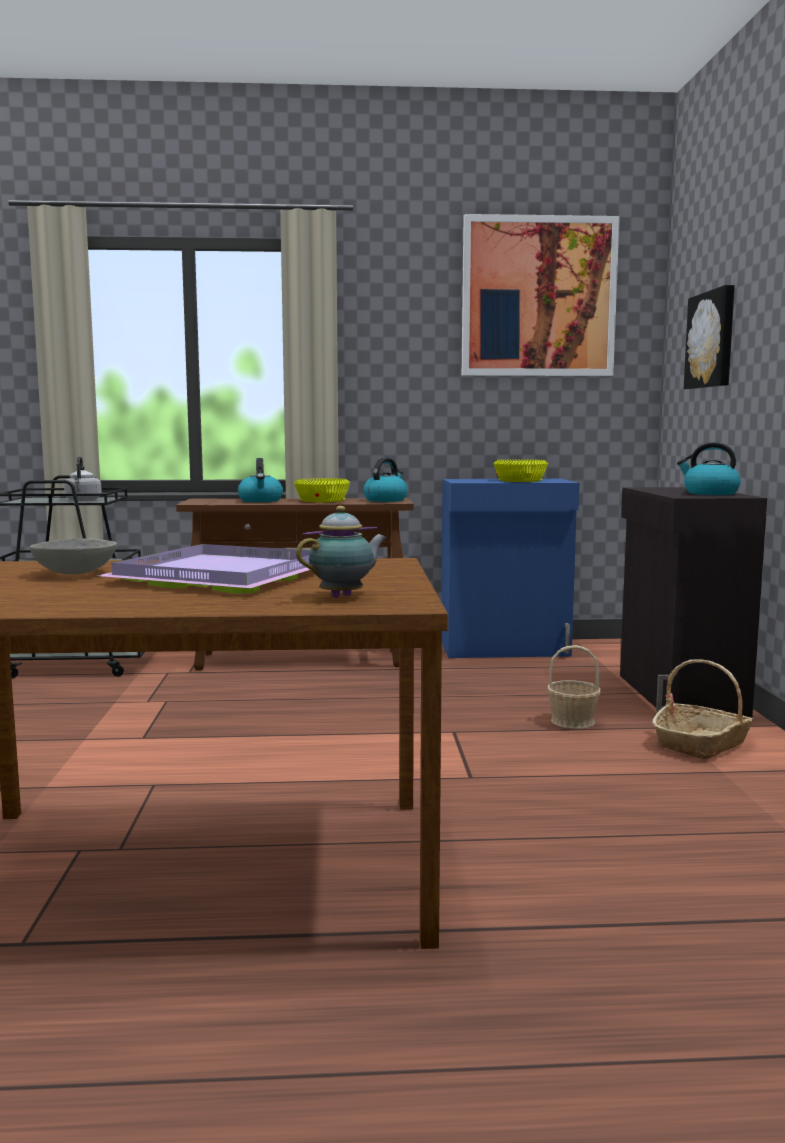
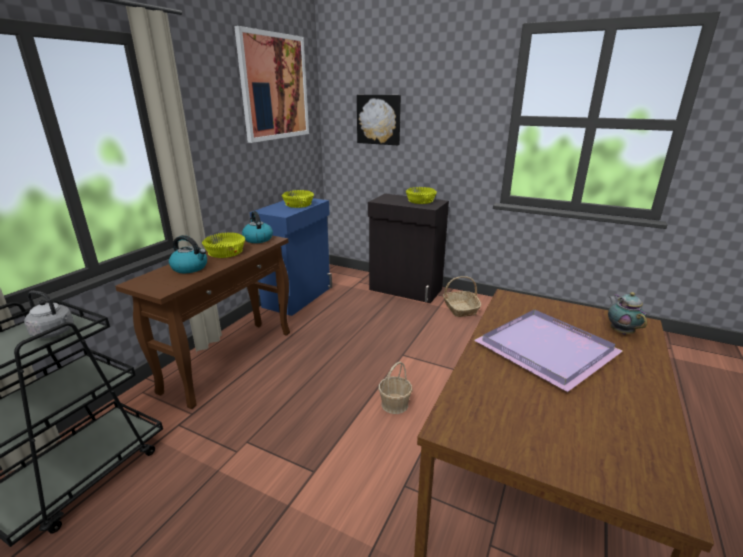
camera: 60 degrees left, 15 degrees up
(74, 574) = (515, 399): grey bowl -> none
(573, 721) = (415, 322): basket -> basket (395, 404)
(709, 493) = (421, 201): kettle -> yellow bowl

